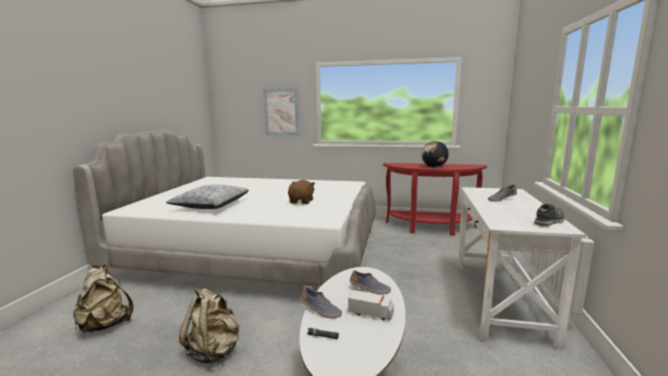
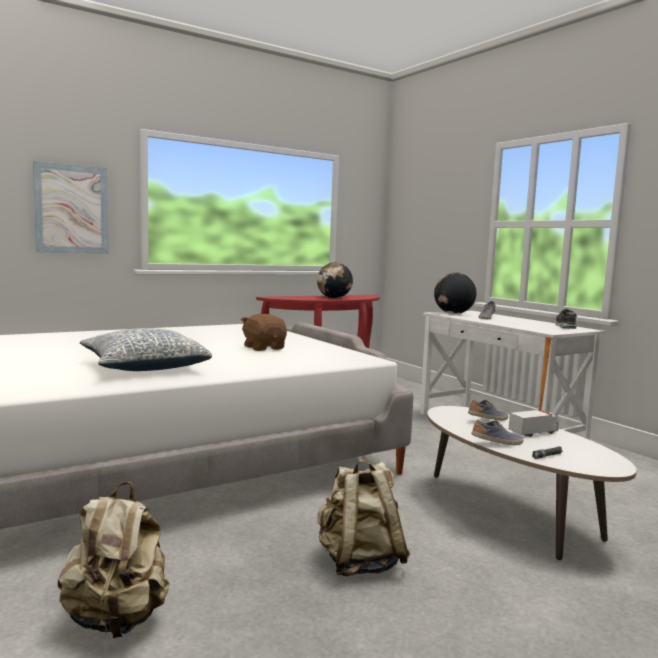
camera: 45 degrees left, 5 degrees down
(485, 191) = (453, 313): none -> globe

